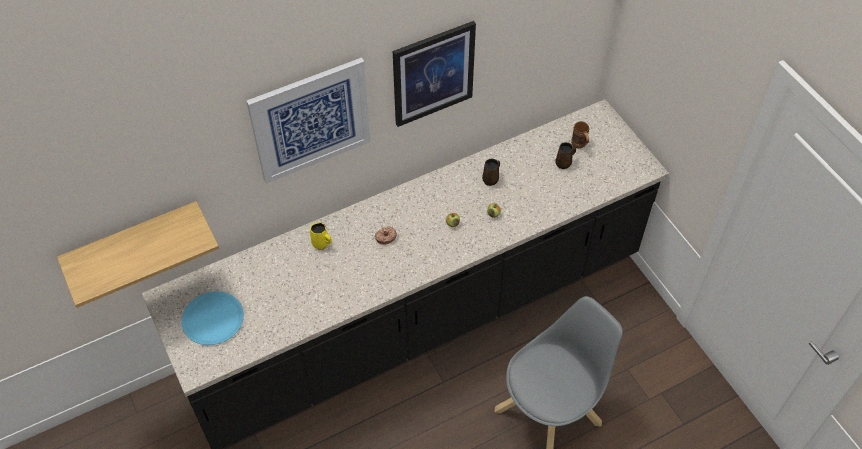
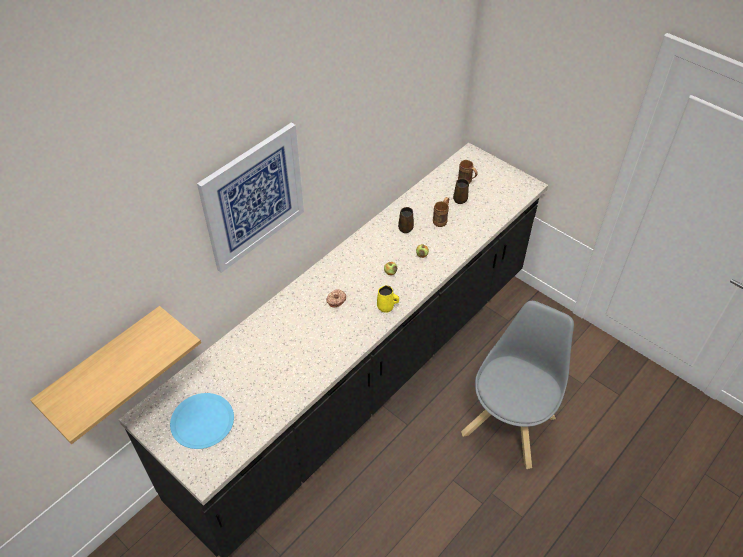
camera: 20 degrees left, 5 degrees down
(321, 244) = (279, 323): yellow mug -> yellow mug (386, 307)
(433, 73) = (347, 133): picture -> none
(532, 181) = (441, 219): none -> brown mug

